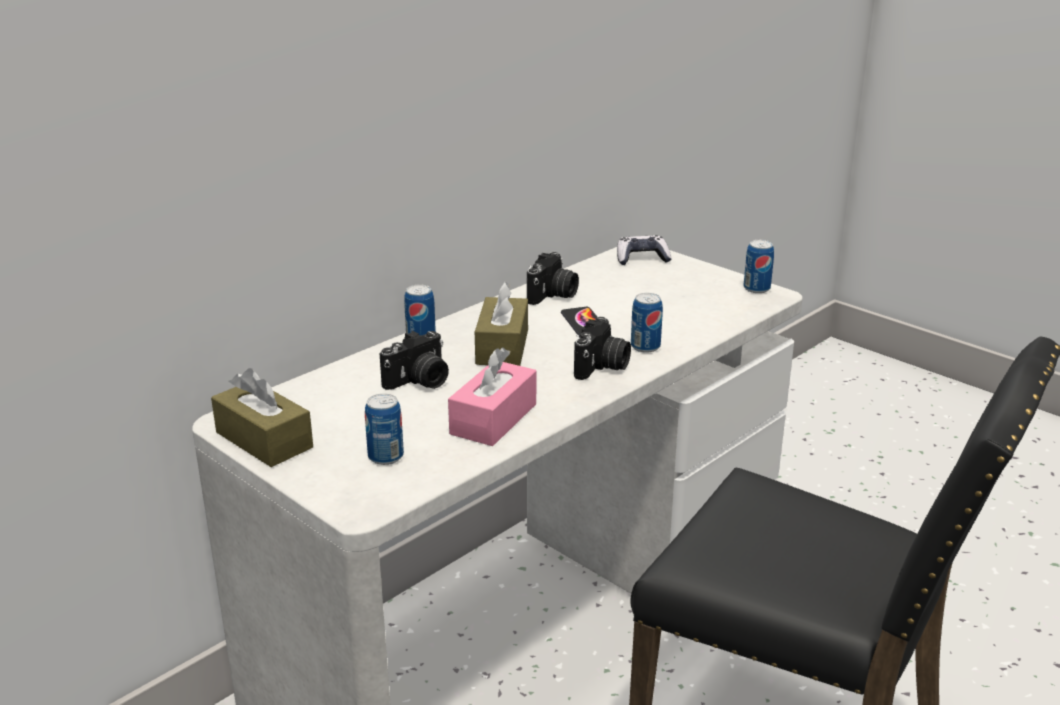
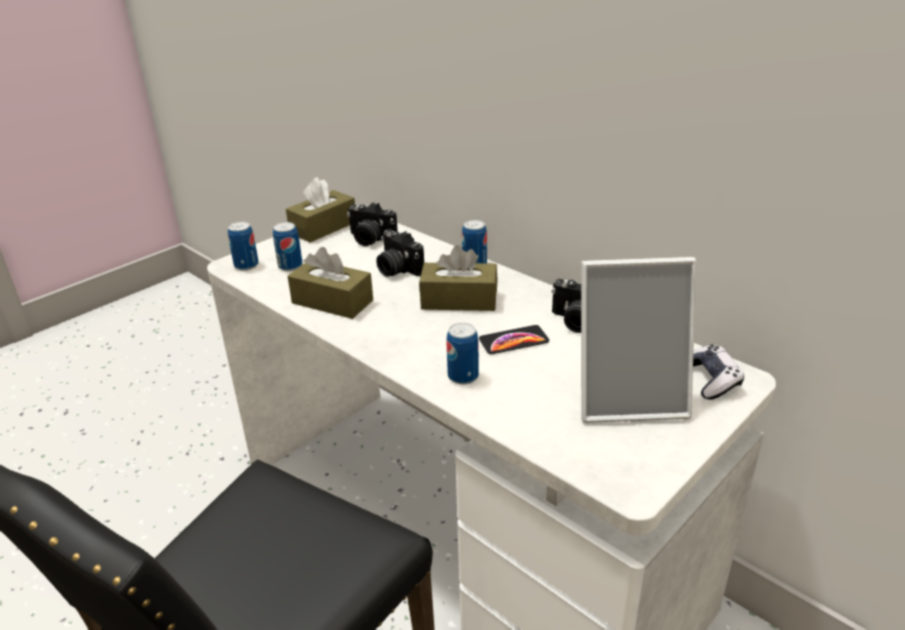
camera: 90 degrees right, 5 degrees up
(493, 419) = (332, 302): pink tissue box -> brown tissue box
(602, 367) = (418, 351): camera -> camera (370, 239)
(668, 286) = (629, 397): none -> picture frame
(756, 288) = (646, 473): can -> can (246, 265)

